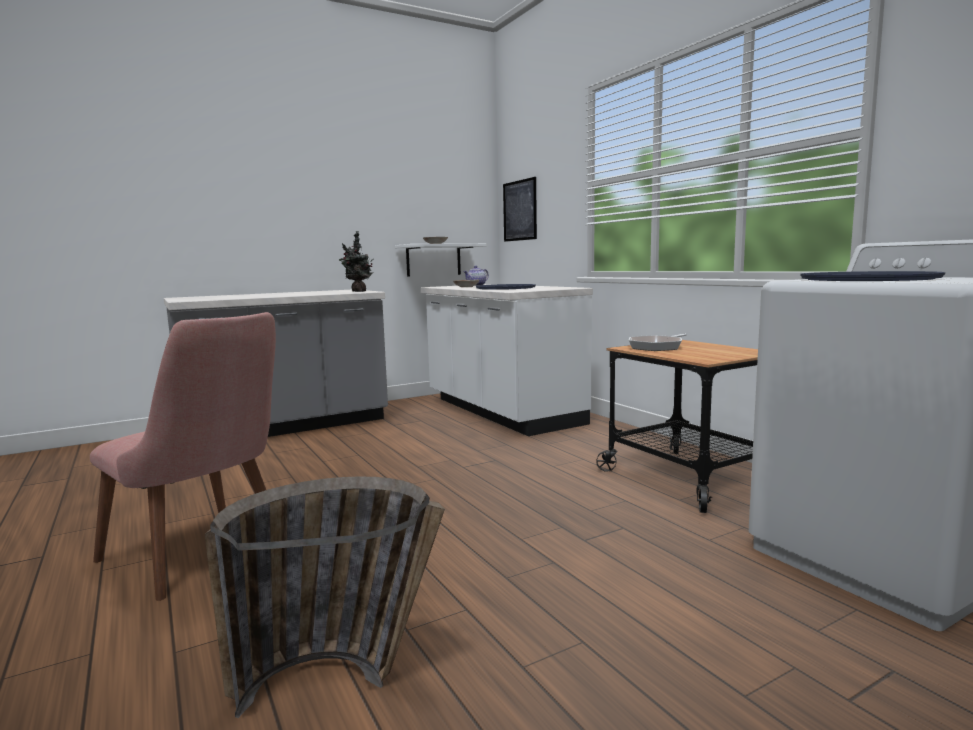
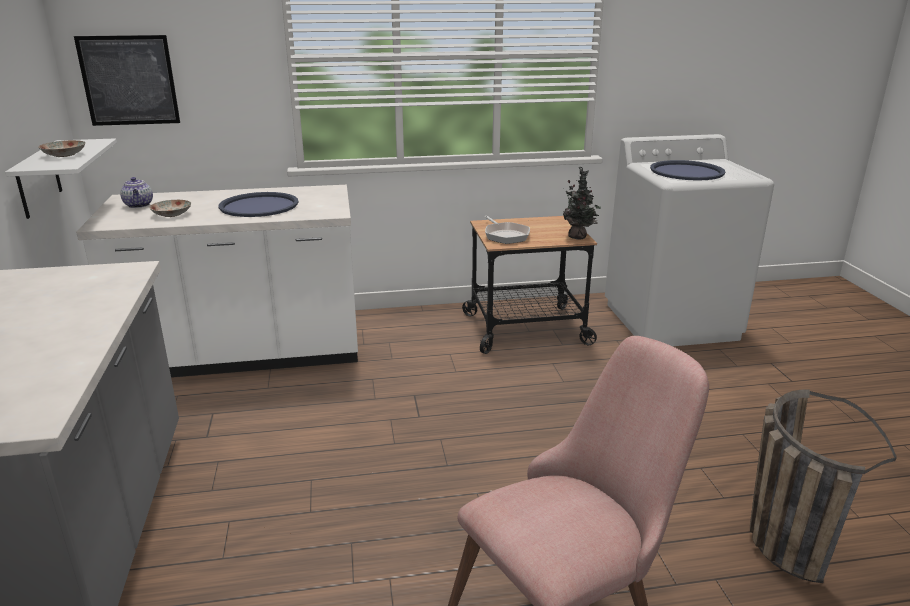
camera: 70 degrees left, 15 degrees up
(358, 291) = (111, 274): potted plant -> potted plant (579, 237)

